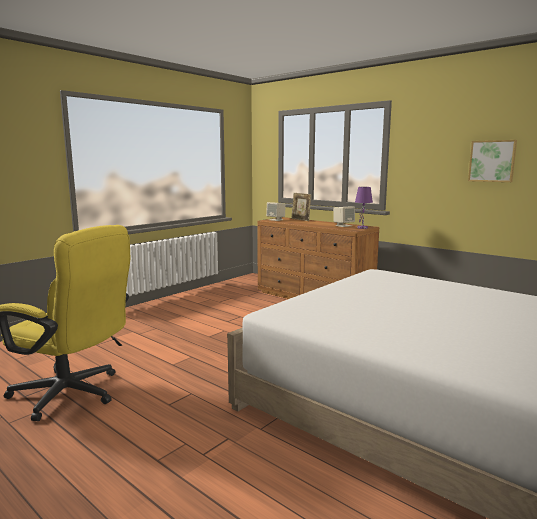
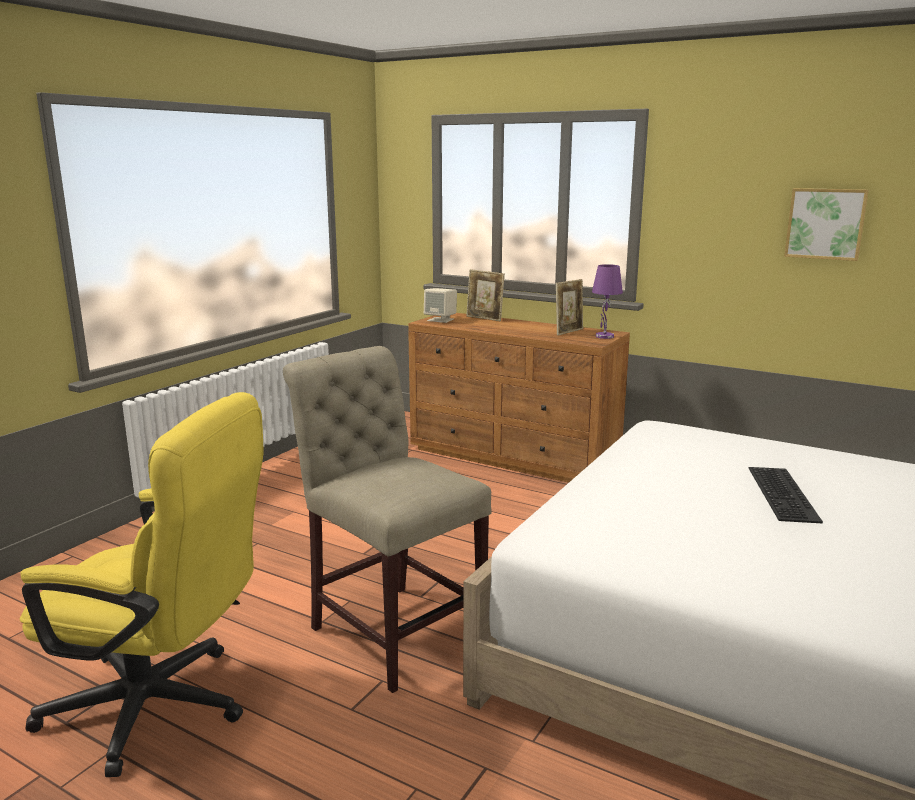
camera: 10 degrees left, 5 degrees up
(207, 371) = (392, 629): none -> beige chair
(343, 225) = (568, 332): beige speaker -> picture frame
(430, 302) = (785, 494): none -> keyboard

